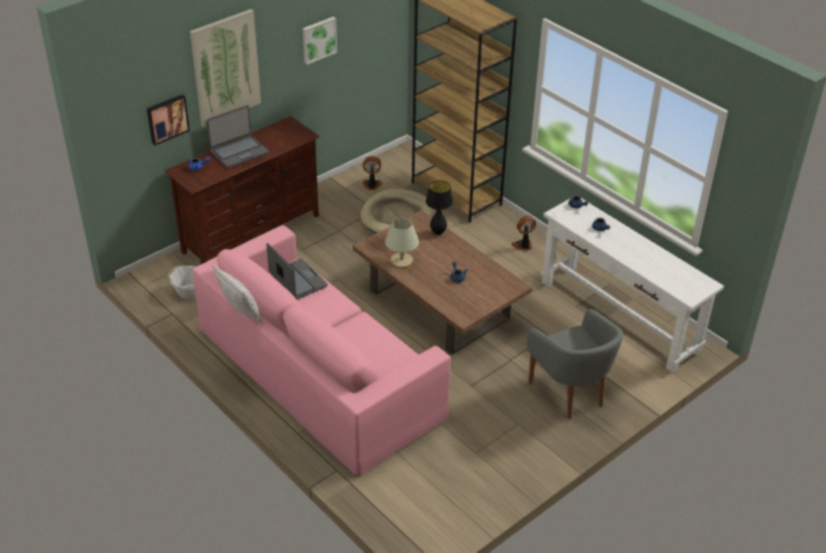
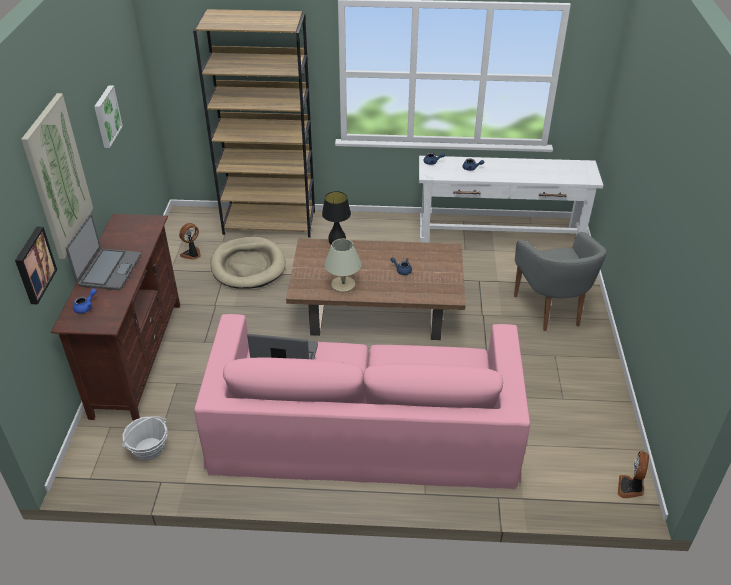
camera: 45 degrees left, 0 degrees up
(240, 313) = (305, 415): pillow -> none
(523, 245) = (371, 230): fan -> fan (630, 488)
(570, 393) = (551, 310): grey armchair -> grey armchair turned 60 degrees clockwise

